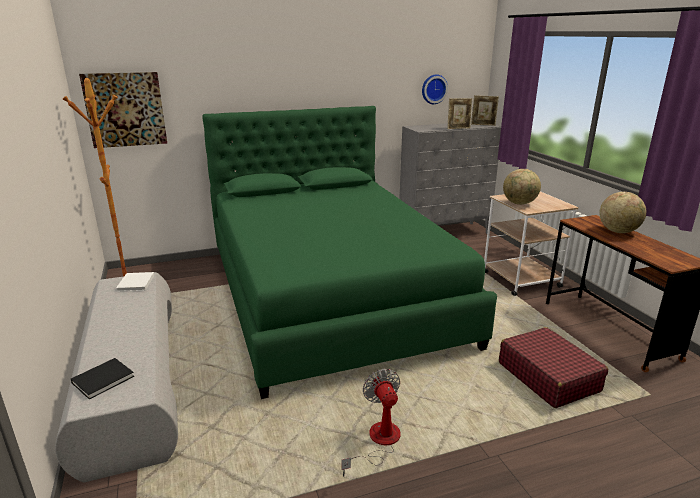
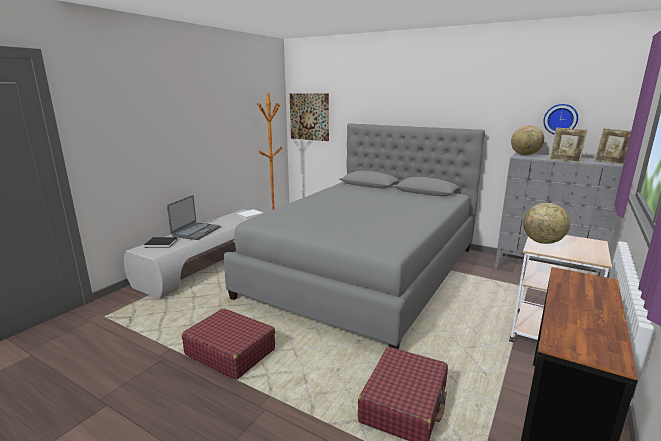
camera: 50 degrees right, 5 degrees down
(115, 338) = (196, 232): none -> laptop
(330, 294) = (365, 271): green bed -> grey bed
(378, 442) = (230, 352): fan -> red suitcase
(618, 231) = (594, 299): globe -> globe (525, 155)

